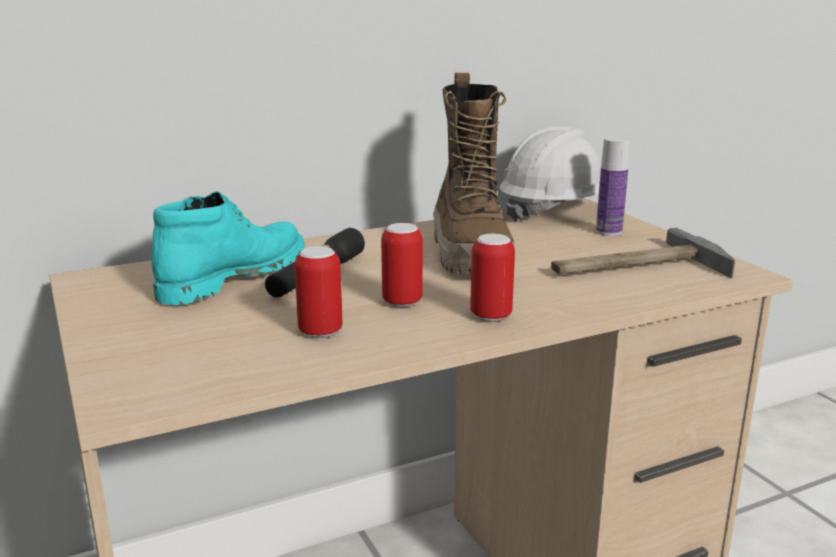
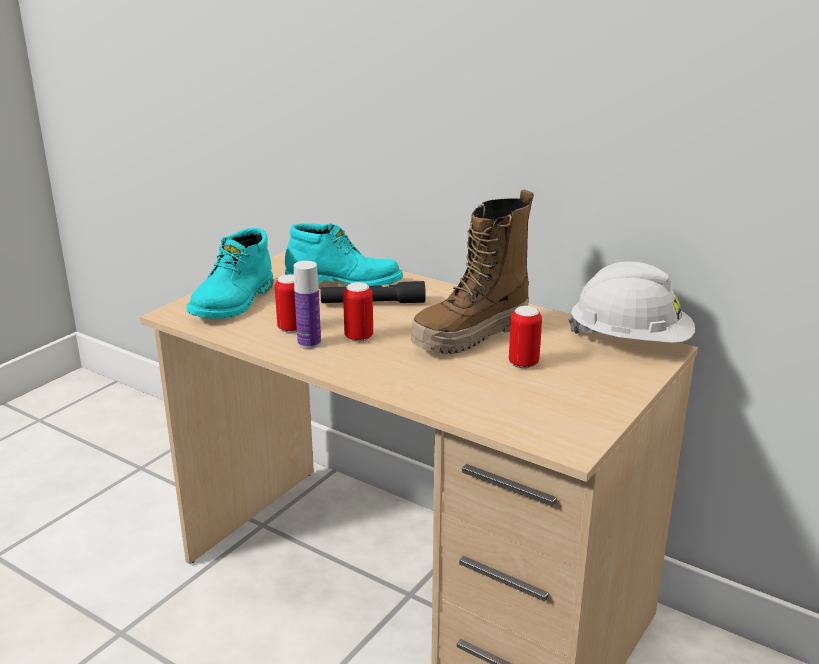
camera: 60 degrees right, 5 degrees up
(170, 350) = (234, 302): none -> turquoise boot
(491, 316) = (365, 368): can -> can (523, 363)
(608, 232) = (604, 373): bottle -> bottle (309, 343)
(635, 267) = (525, 399): hammer -> none

